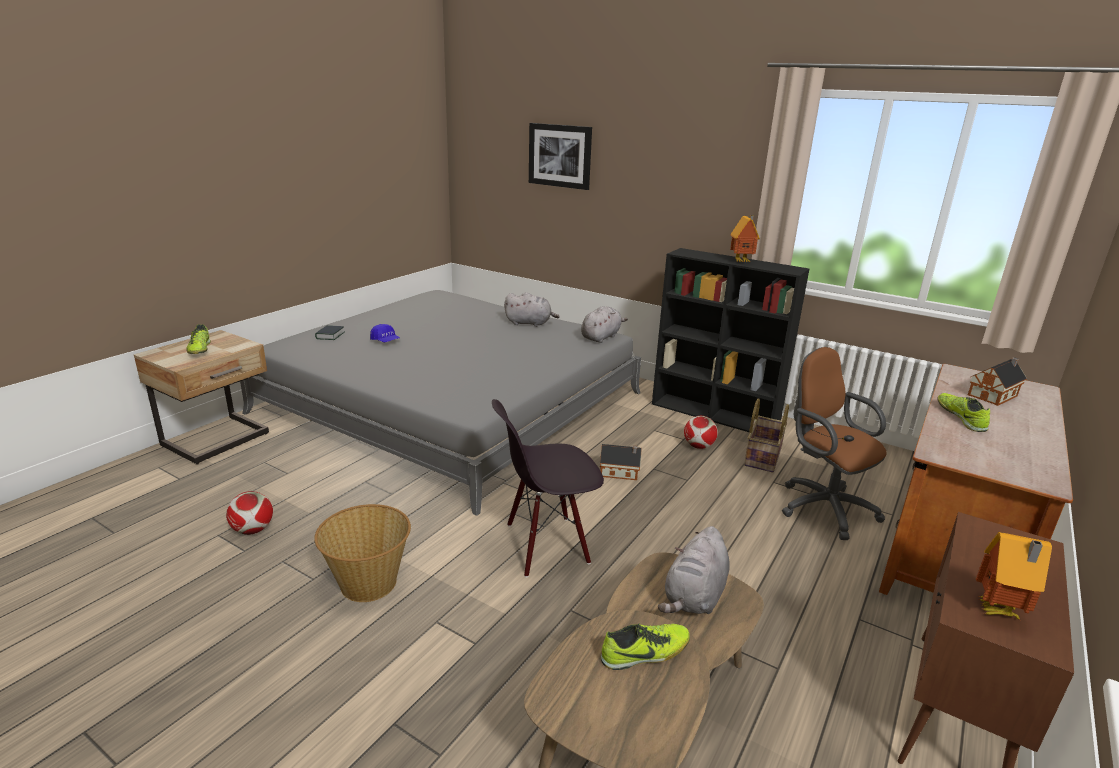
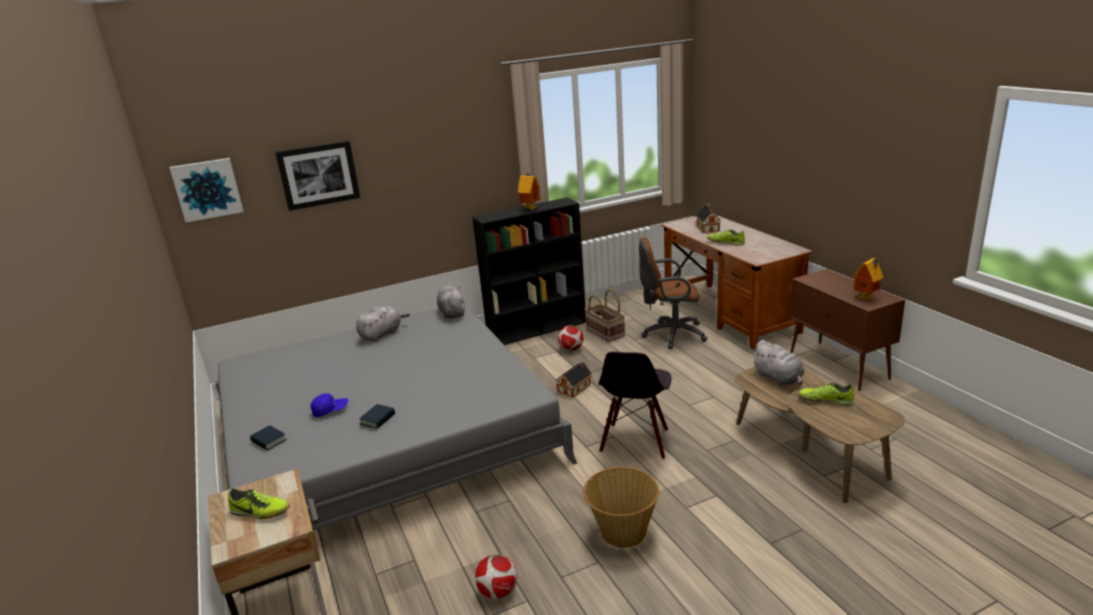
camera: 55 degrees left, 0 degrees up
(380, 361) = (378, 419): none -> book
(479, 144) = (207, 189): none -> picture
(645, 653) = (825, 400): shoe -> shoe turned 90 degrees counterclockwise

